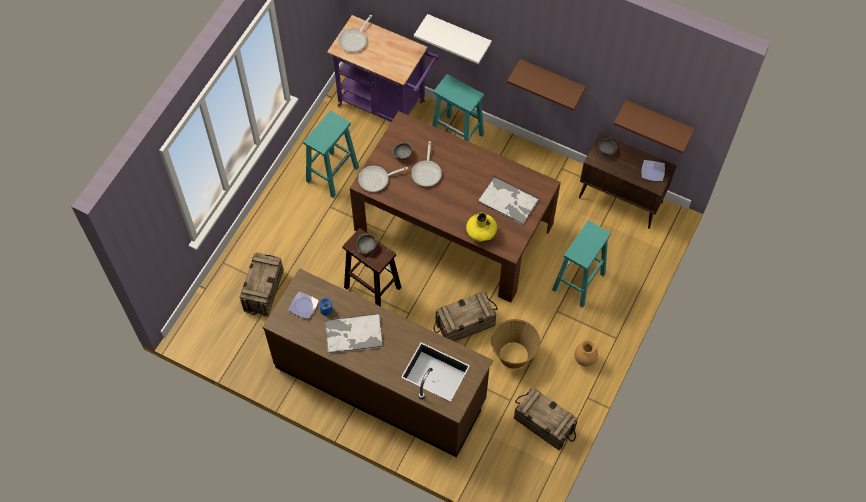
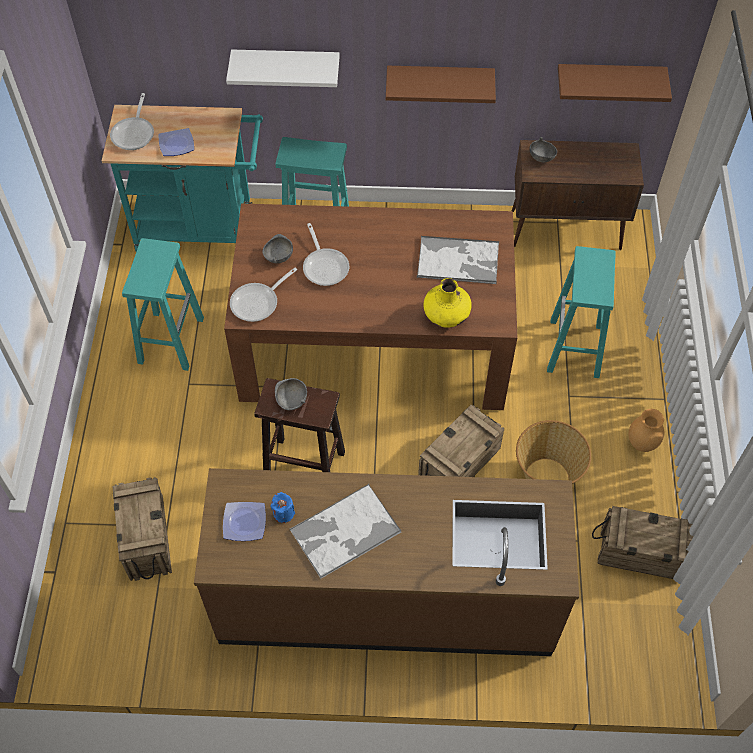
camera: 25 degrees left, 5 degrees down
(386, 105) = (202, 227): purple cart -> turquoise cart
(652, 172) = (614, 161): plate -> plate (176, 145)

